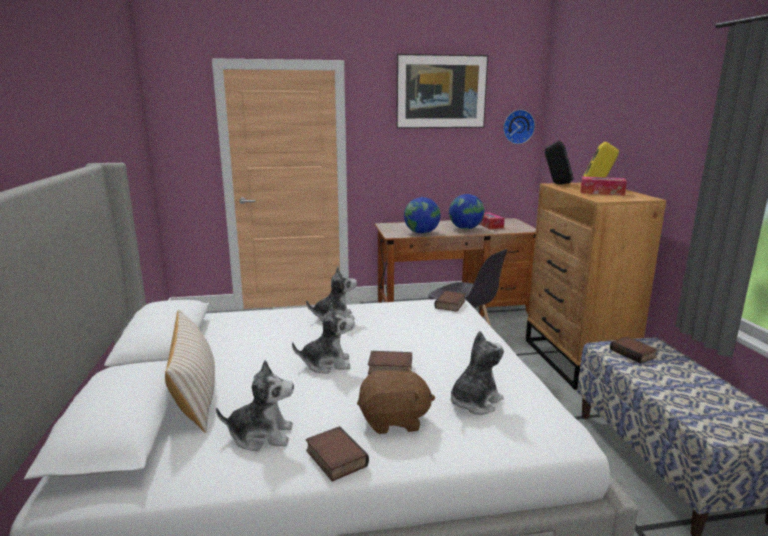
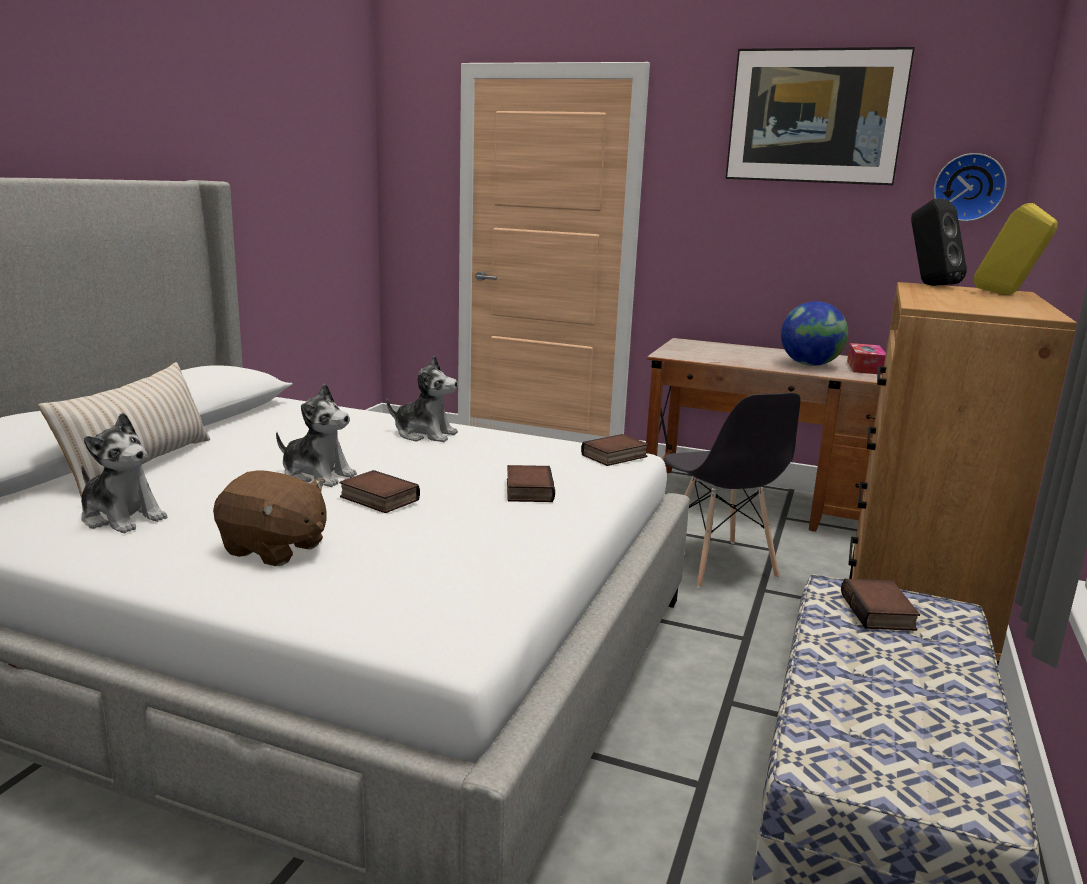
camera: 30 degrees right, 0 degrees up
(334, 458) = (144, 560): book -> book (527, 490)
(421, 233) = (719, 359): globe -> none
(474, 402) = (402, 562): plush toy -> none
(601, 192) = (971, 300): tissue box -> none

